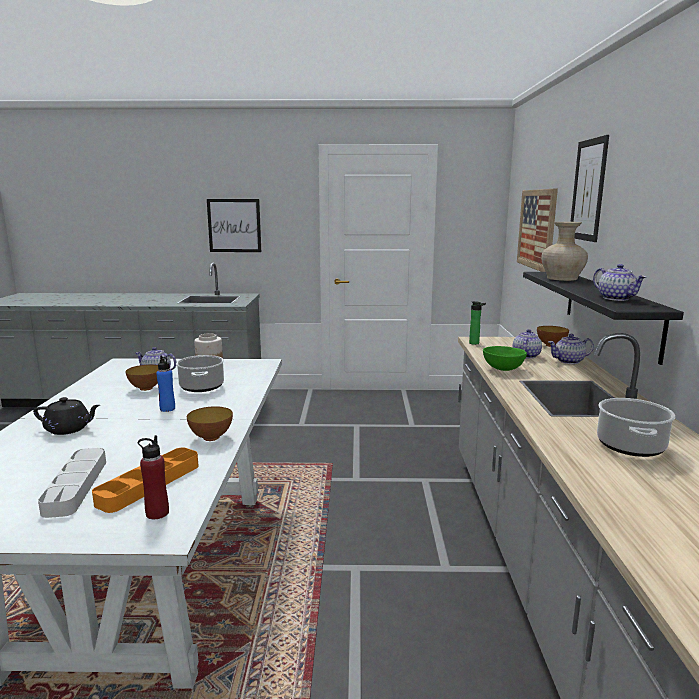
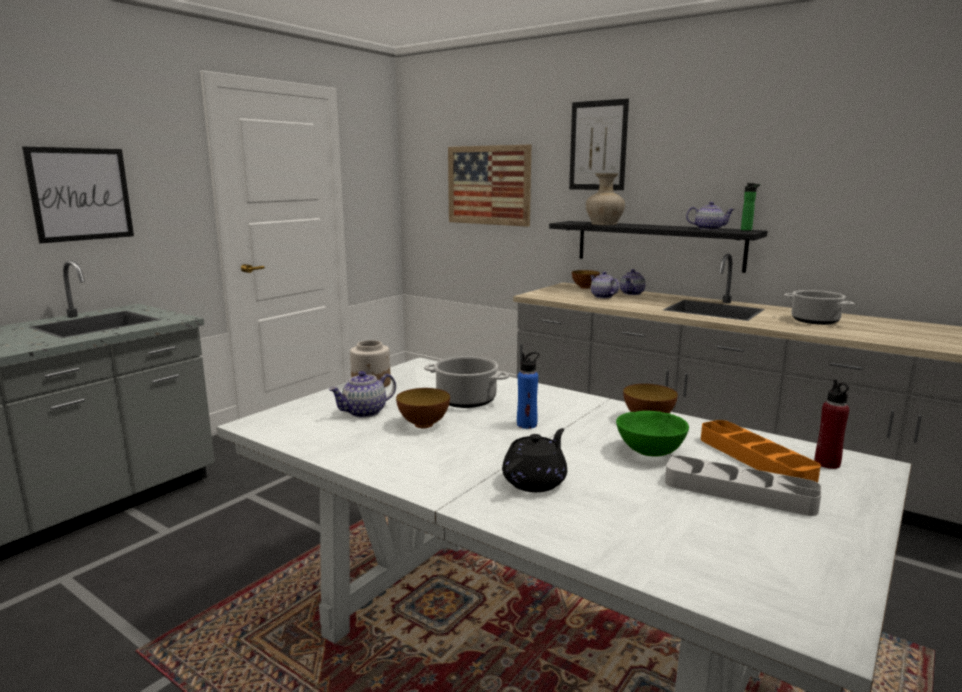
camera: 55 degrees left, 0 degrees up
(475, 343) = (545, 297): bottle -> bottle (747, 230)
(502, 369) = (628, 306): green bowl -> green bowl (648, 452)

